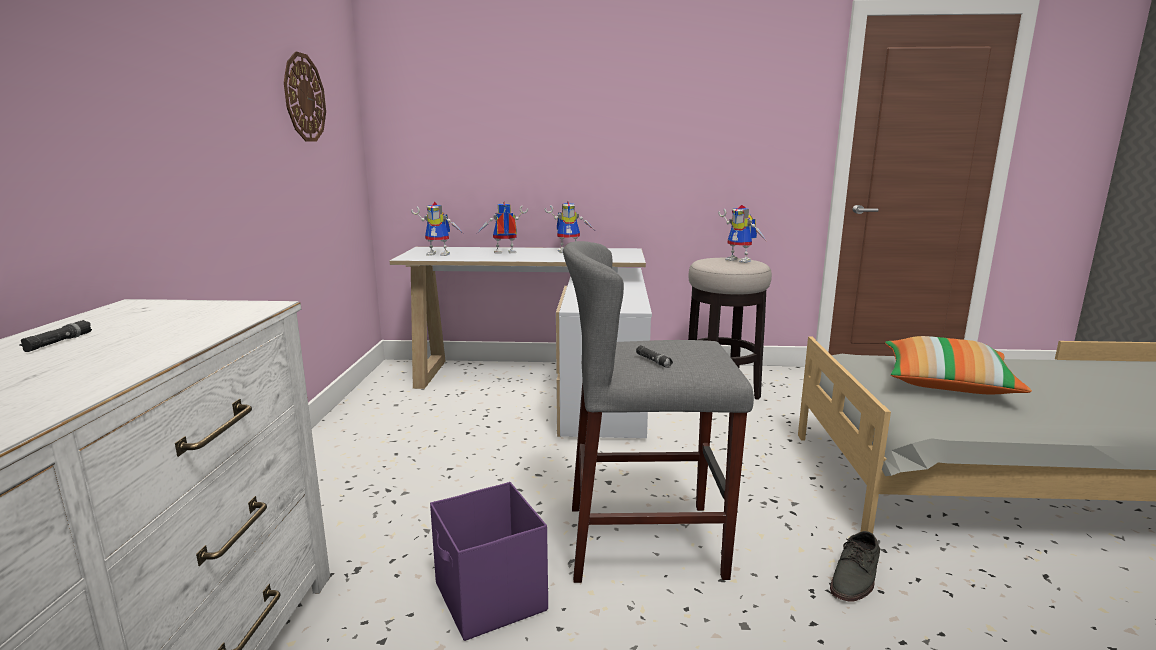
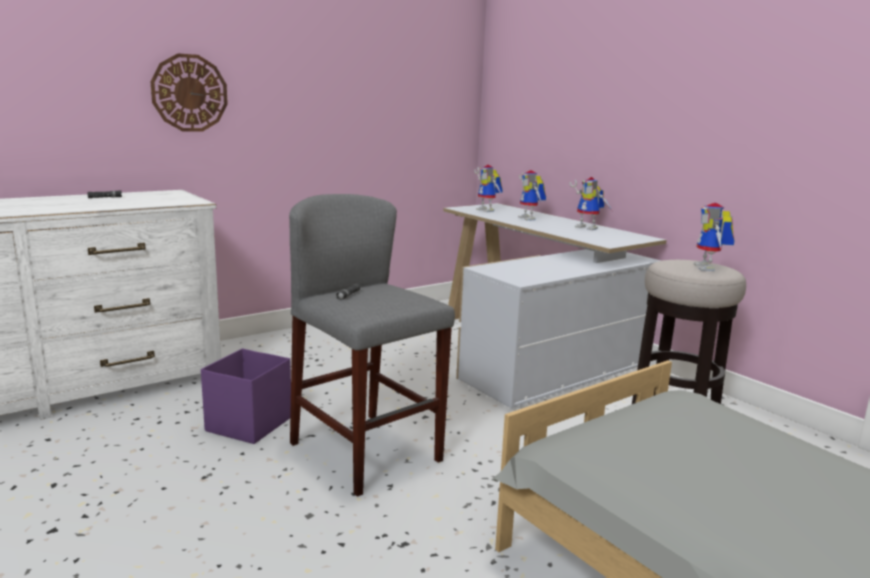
camera: 50 degrees right, 0 degrees up
(304, 98) = (394, 77): wall clock -> wall clock (189, 93)
(503, 253) = (530, 219): toy robot -> toy robot turned 150 degrees counterclockwise
(856, 576) = (430, 553): grey shoe -> none
(946, 384) = (700, 451): pillow -> none

